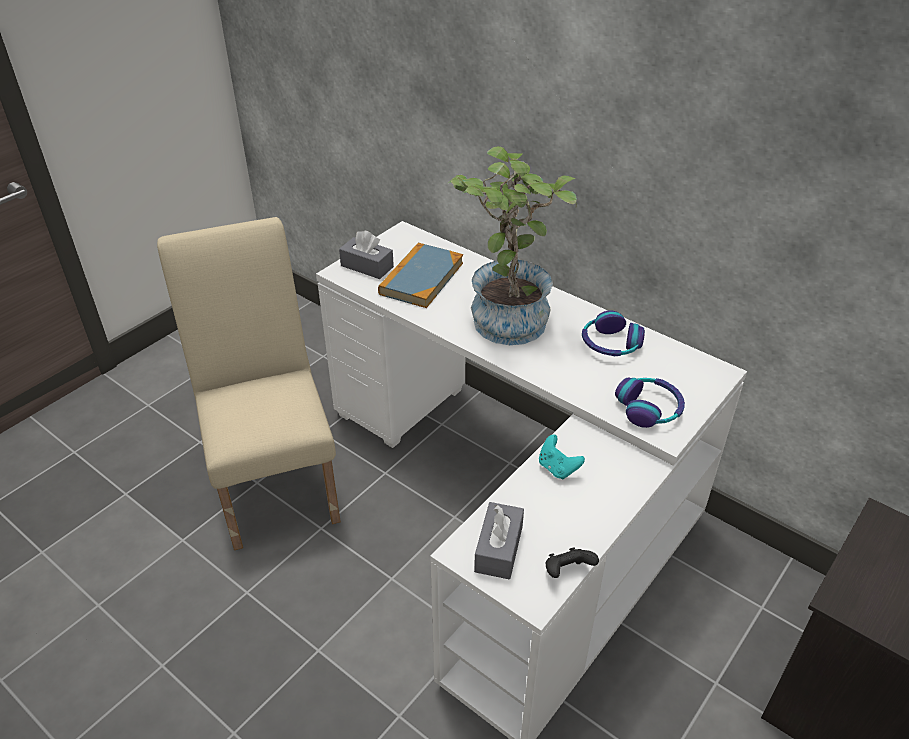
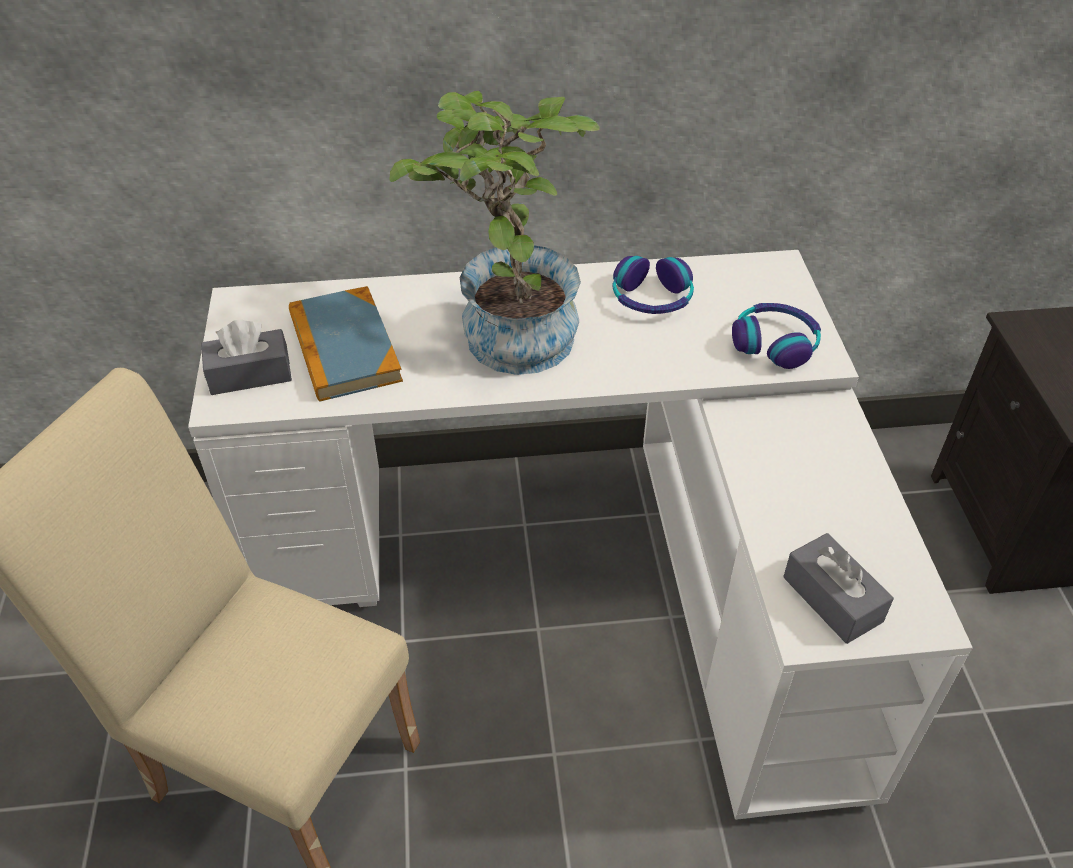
camera: 45 degrees left, 5 degrees up
(557, 468) = (766, 469): turquoise game controller -> none
(567, 572) = (914, 568): black game controller -> none

